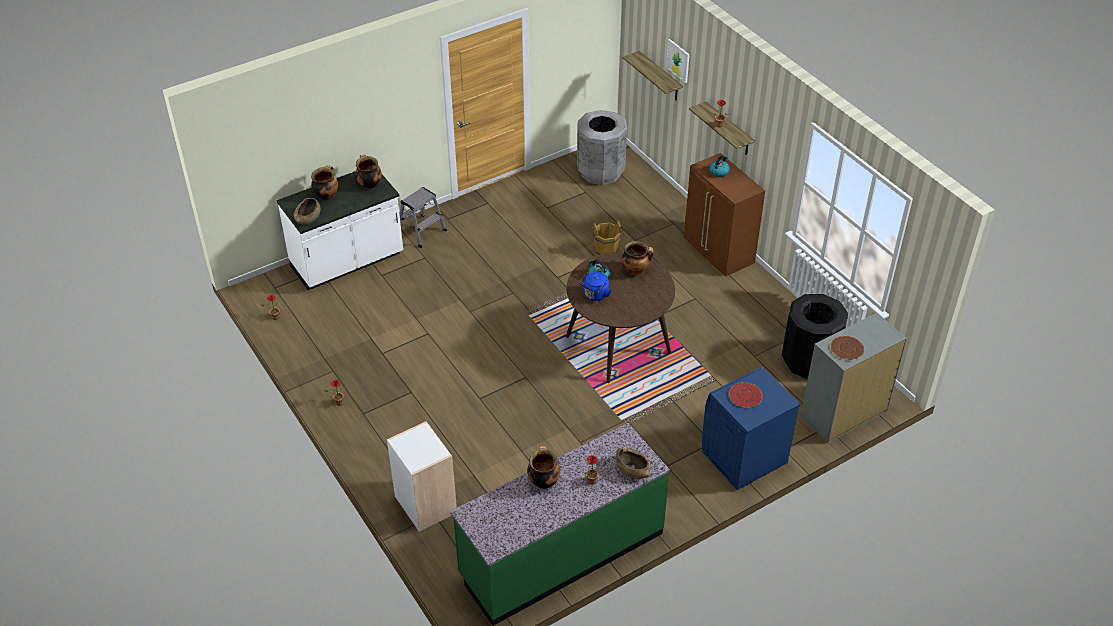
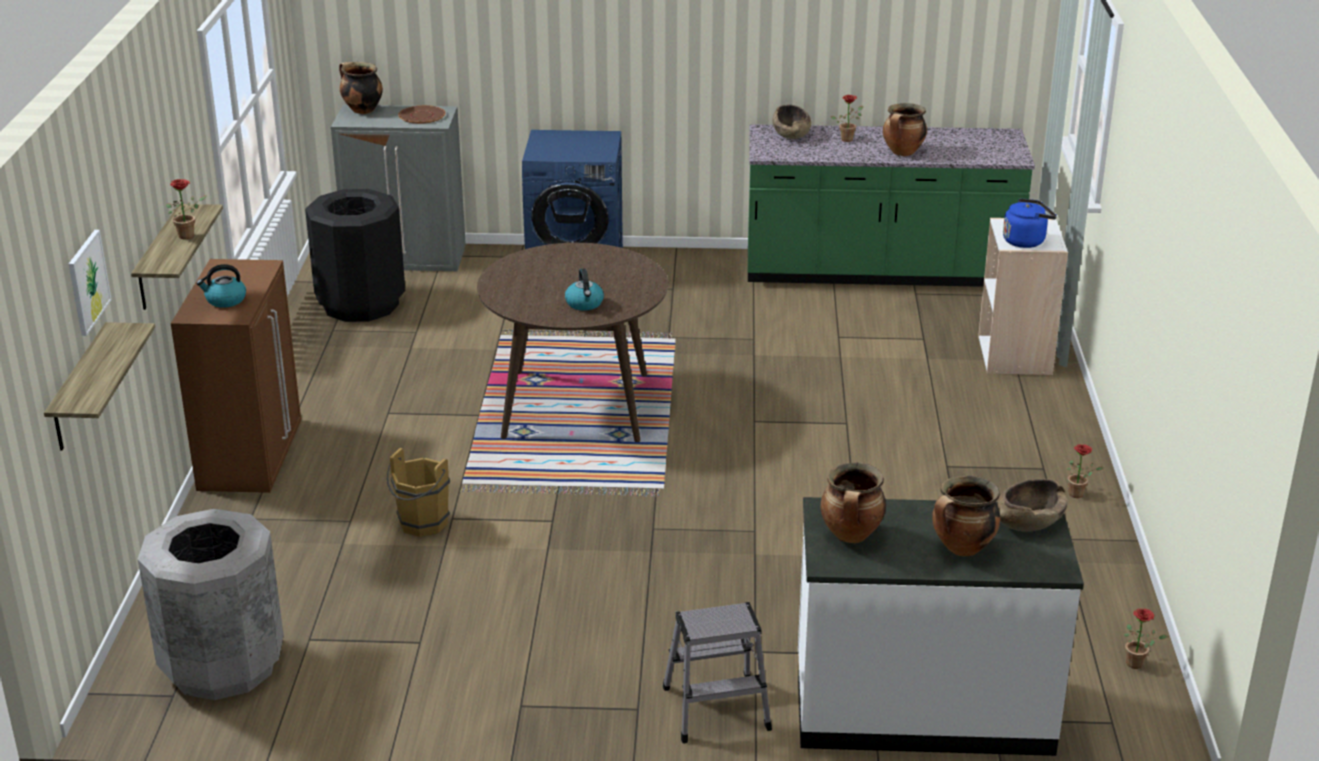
camera: 145 degrees left, 15 degrees down
(595, 295) = (620, 287): blue kettle -> blue kettle (1026, 241)
(636, 270) = (521, 292): cooking pot -> cooking pot (361, 110)
(745, 396) = (580, 149): red plate -> none

